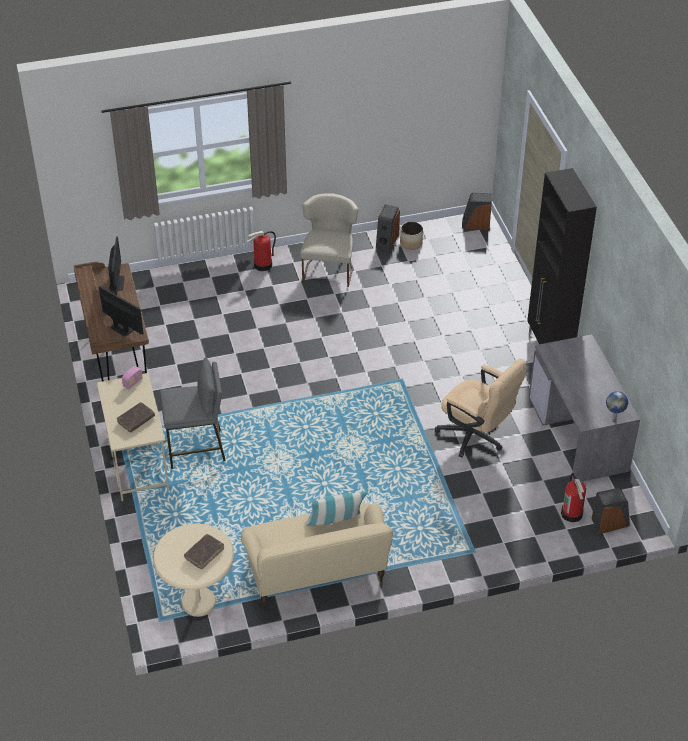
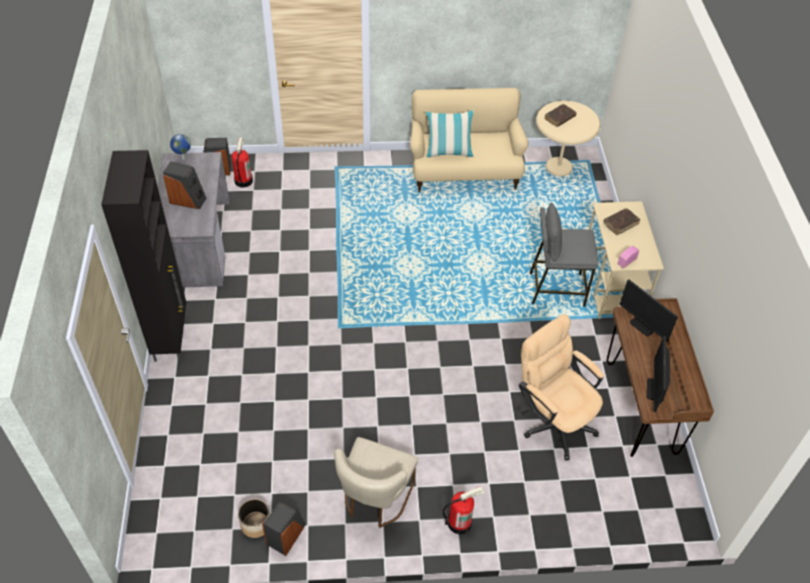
camera: 170 degrees left, 5 degrees up
(476, 224) = (155, 543): speaker -> speaker (188, 200)
(476, 437) = (291, 256): beige office chair -> beige office chair (552, 420)

